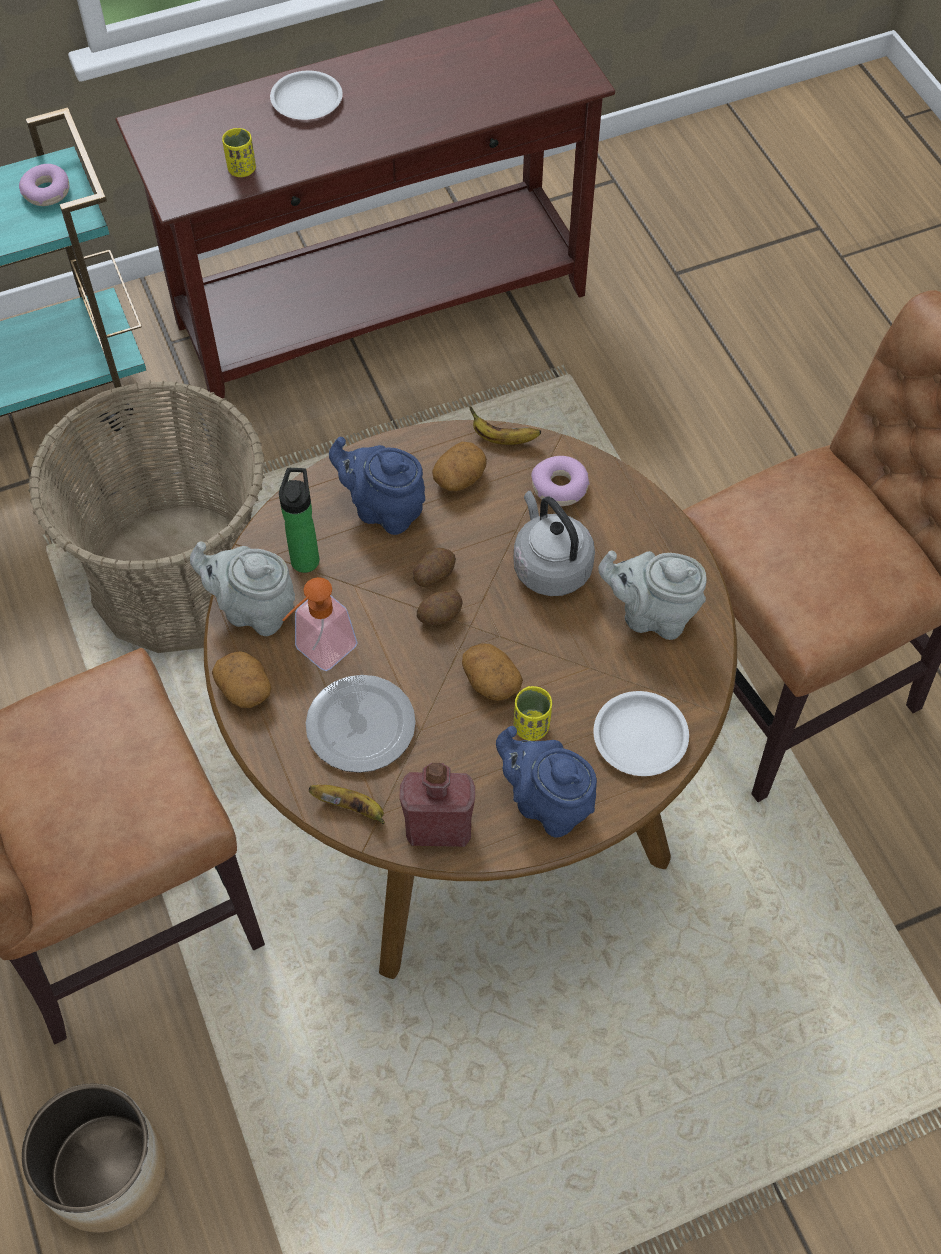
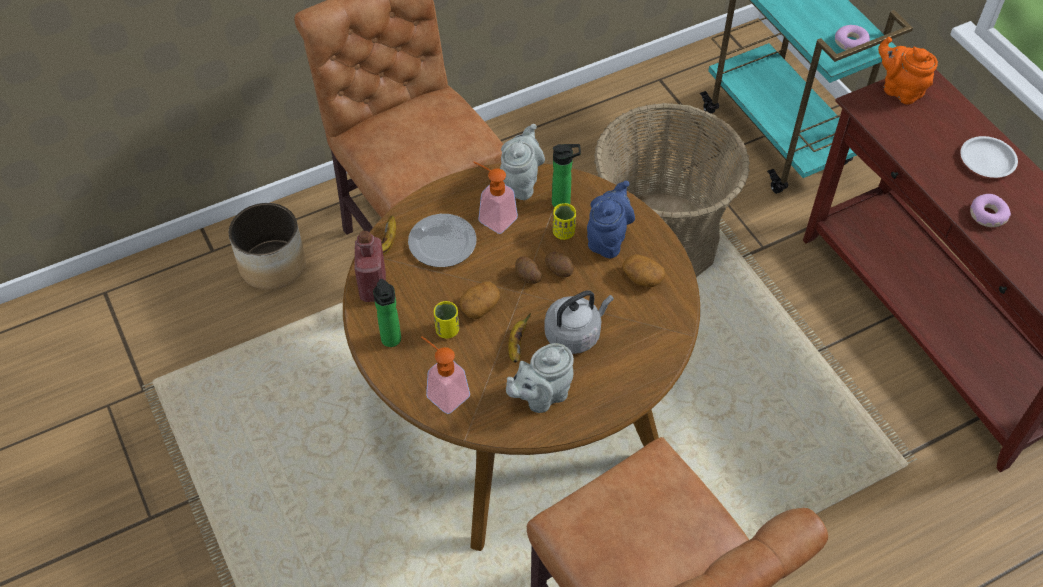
camera: 85 degrees right, 5 degrees down
(163, 154) = (900, 90): none -> orange teapot
(242, 169) = (900, 132): yellow cup -> yellow cup (563, 232)
(245, 688) = (464, 185): potato -> none
(503, 439) = (681, 300): banana -> banana (516, 345)
(547, 803) = (392, 342): blue teapot -> bottle
(560, 487) = (644, 336): donut -> donut (987, 215)
(641, 737) = (443, 392): white plate -> soap dispenser
(652, 615) = (541, 396): grey teapot -> grey teapot turned 135 degrees counterclockwise

